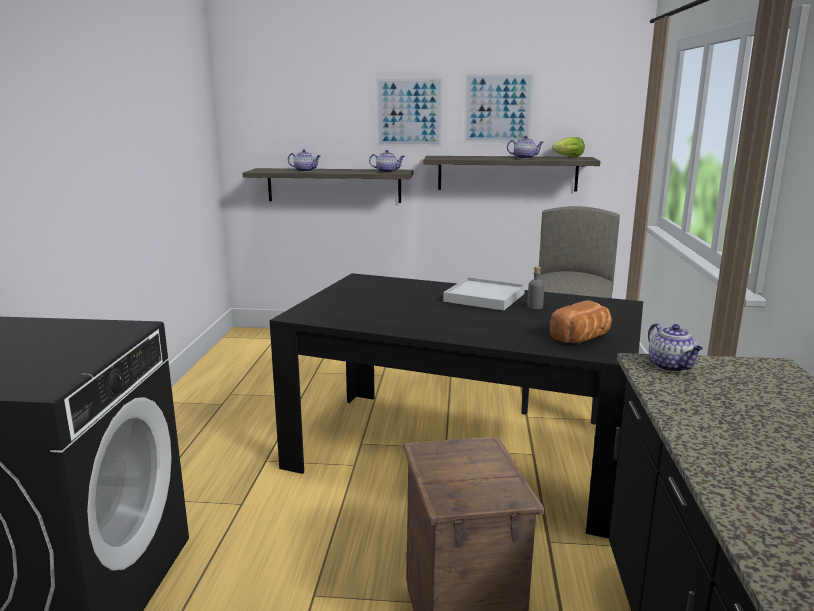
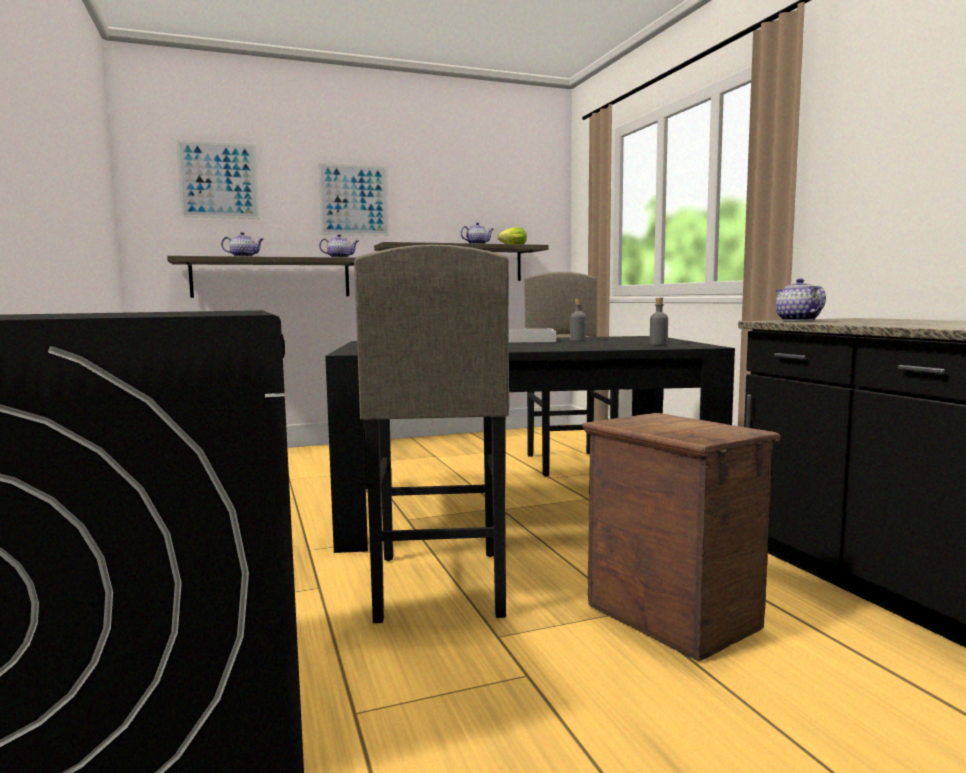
camera: 25 degrees left, 10 degrees down
(319, 527) = (438, 585): none -> grey stool
(497, 108) = (443, 199): picture -> picture (218, 180)
(582, 338) = (658, 344): bread -> grey bottle
(672, 366) = (796, 320): teapot -> teapot turned 150 degrees counterclockwise

